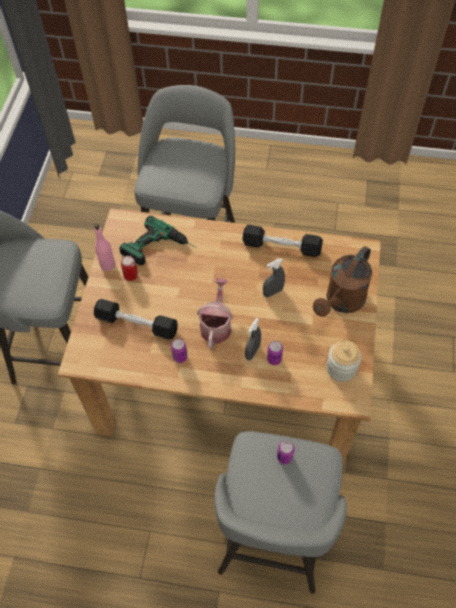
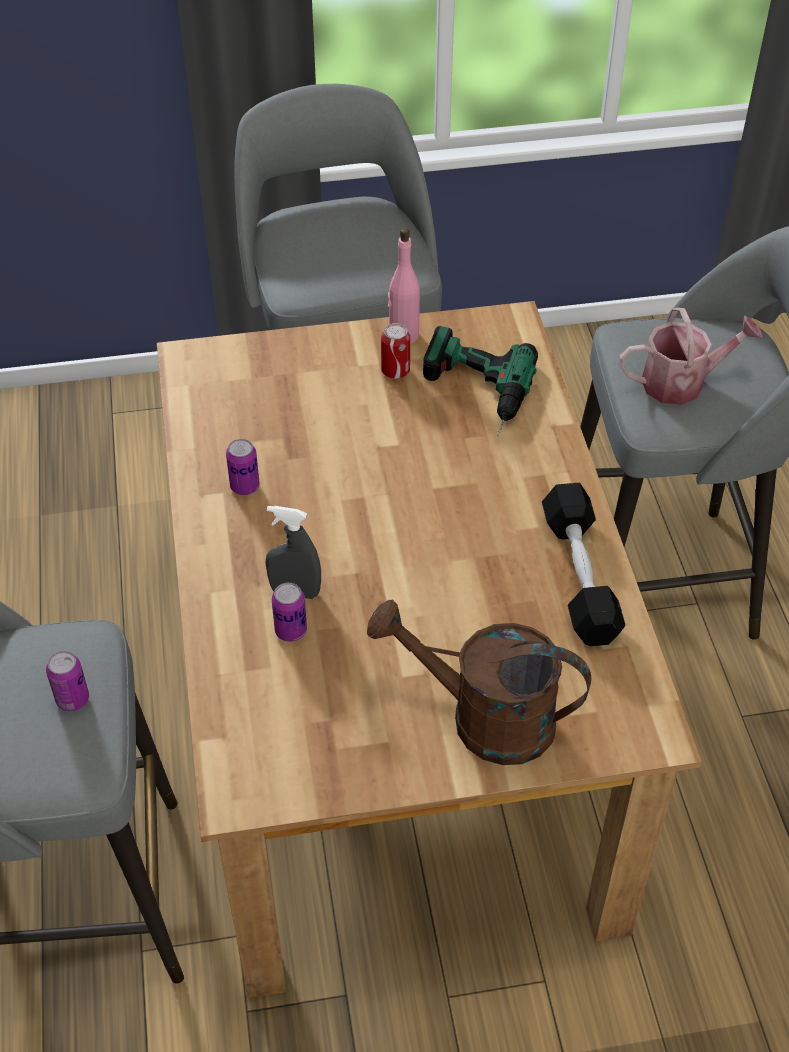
camera: 70 degrees right, 10 degrees down
(137, 324) = (292, 409): black dumbbell -> none
(216, 325) = (336, 520): watering can -> watering can (682, 382)
(273, 292) = (454, 590): grey spray bottle -> none
(341, 368) = (310, 754): jar -> none

